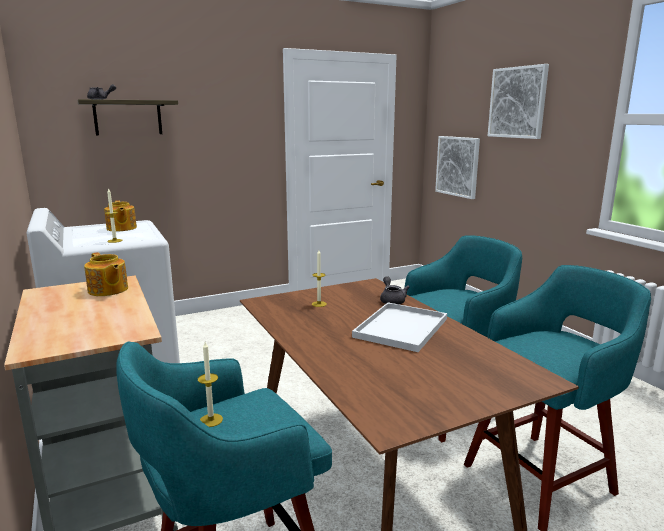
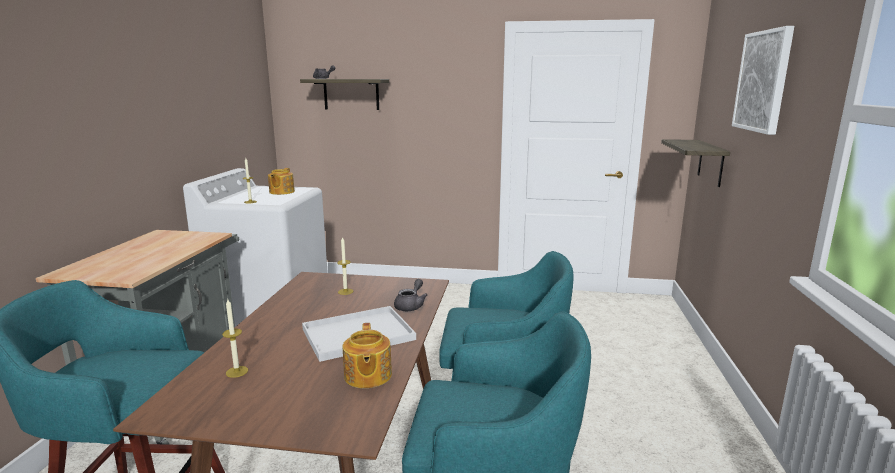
camera: 35 degrees right, 0 degrees up
(108, 290) = (189, 241): teapot -> teapot (367, 376)
(211, 420) = (113, 360): candle -> candle (237, 371)
(457, 166) = (711, 163): picture -> shelf

